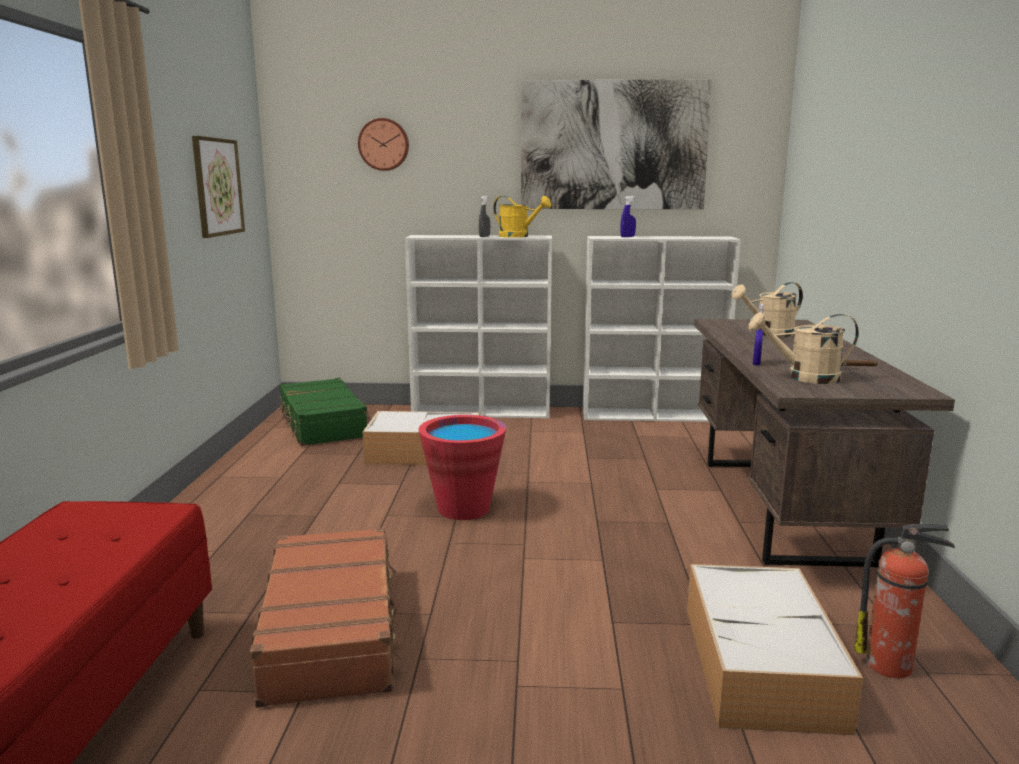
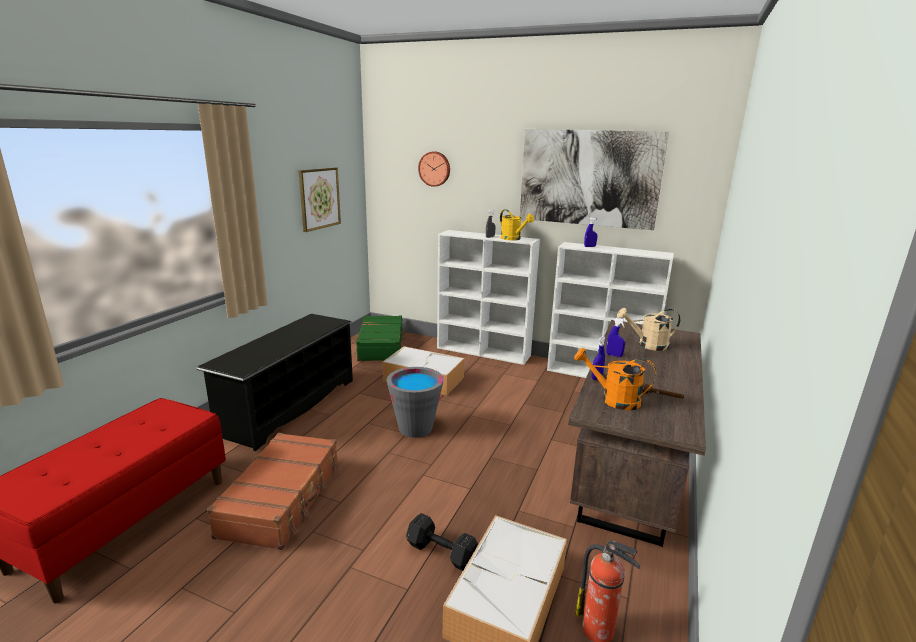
camera: 20 degrees right, 5 degrees up
(236, 516) = (289, 406): none -> black shoe rack
(463, 508) = (415, 428): red bucket -> grey bucket
(633, 637) = (443, 554): none -> black dumbbell
(746, 345) = (614, 355): none -> blue spray bottle
(804, 377) = (613, 400): beige watering can -> orange watering can

